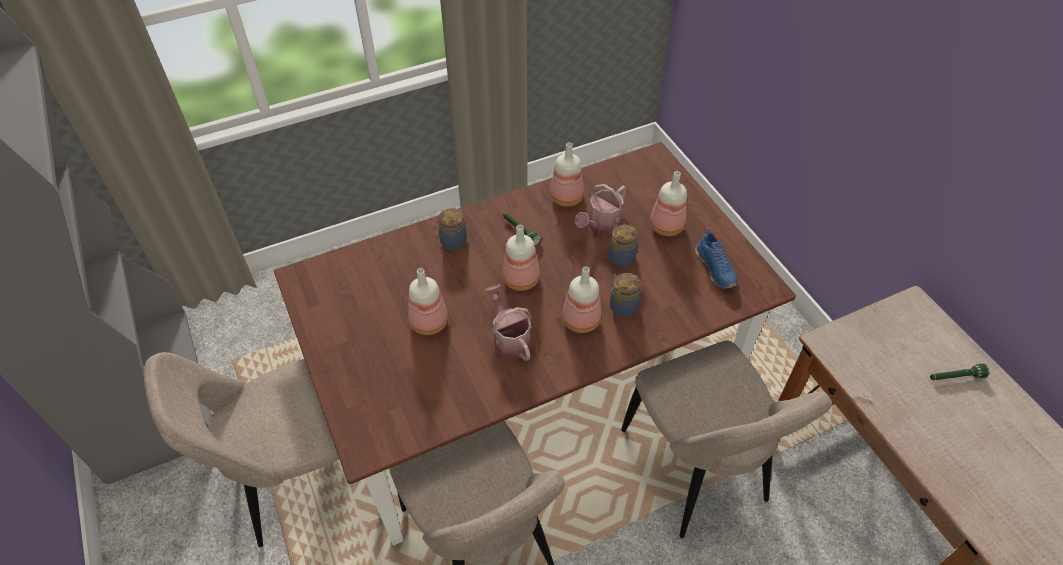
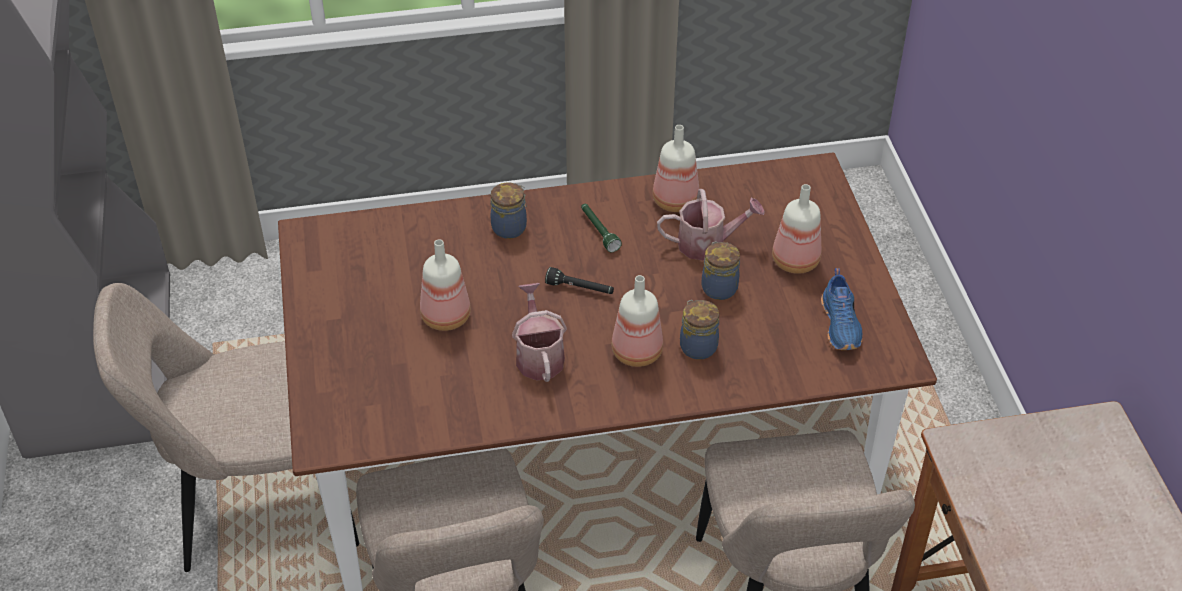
camera: 15 degrees right, 5 degrees down
(522, 279) = (580, 289): bottle -> black flashlight
(601, 225) = (707, 244): watering can -> watering can turned 150 degrees counterclockwise
(955, 377) = (1115, 523): green flashlight -> none

